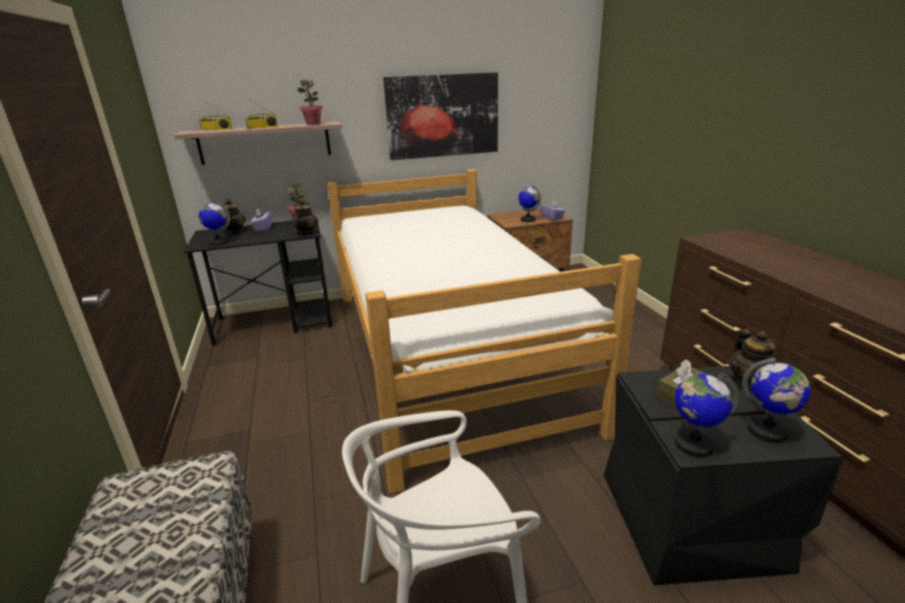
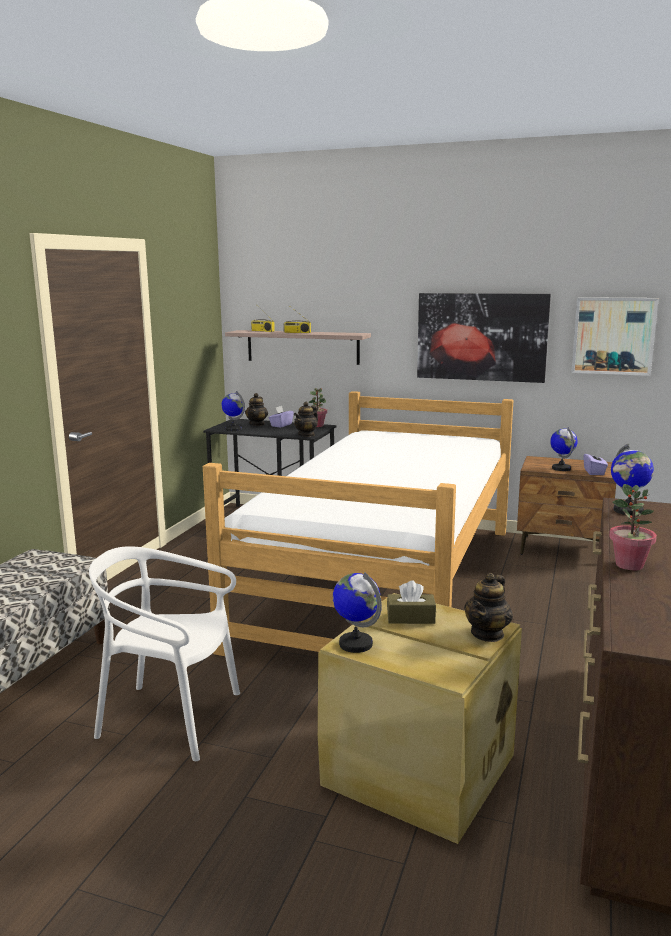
camera: 35 degrees right, 10 degrees down
(313, 124) = (340, 334): potted plant -> potted plant (629, 565)
(544, 106) = (613, 336): none -> picture
(693, 520) = (420, 771): black storage box -> beige storage box
(767, 431) = (432, 660): globe -> globe (628, 511)

